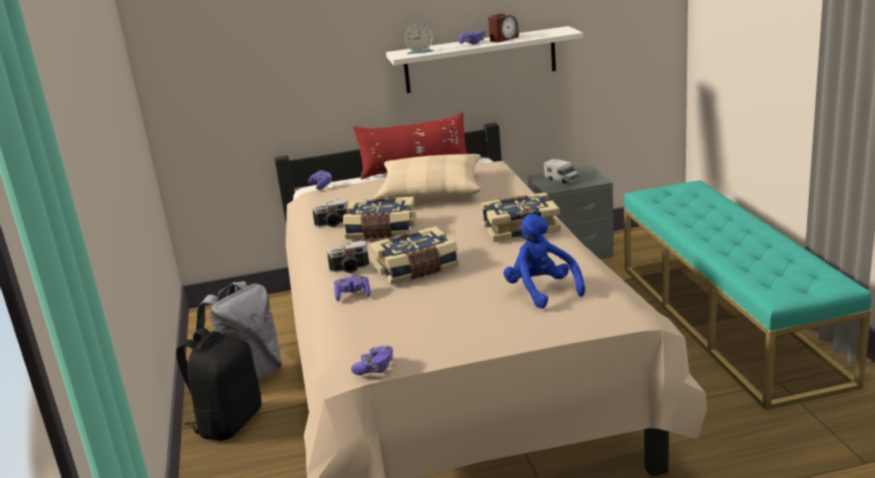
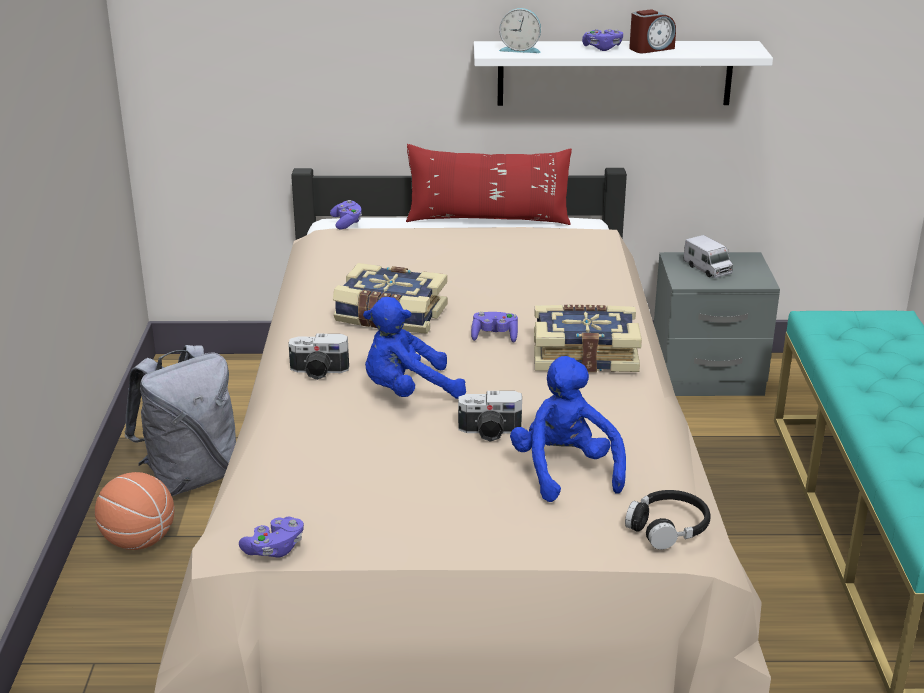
camera: 10 degrees right, 5 degrees up
(228, 422) = (139, 540): black backpack -> basketball
(332, 224) = (331, 290): camera -> camera (489, 432)
(353, 295) = (302, 417): purple game controller -> purple game controller (494, 336)
(416, 269) = (408, 392): book -> blue plush toy
(431, 191) = (490, 263): beige pillow -> none
(622, 308) = (668, 527): none -> black headphones

